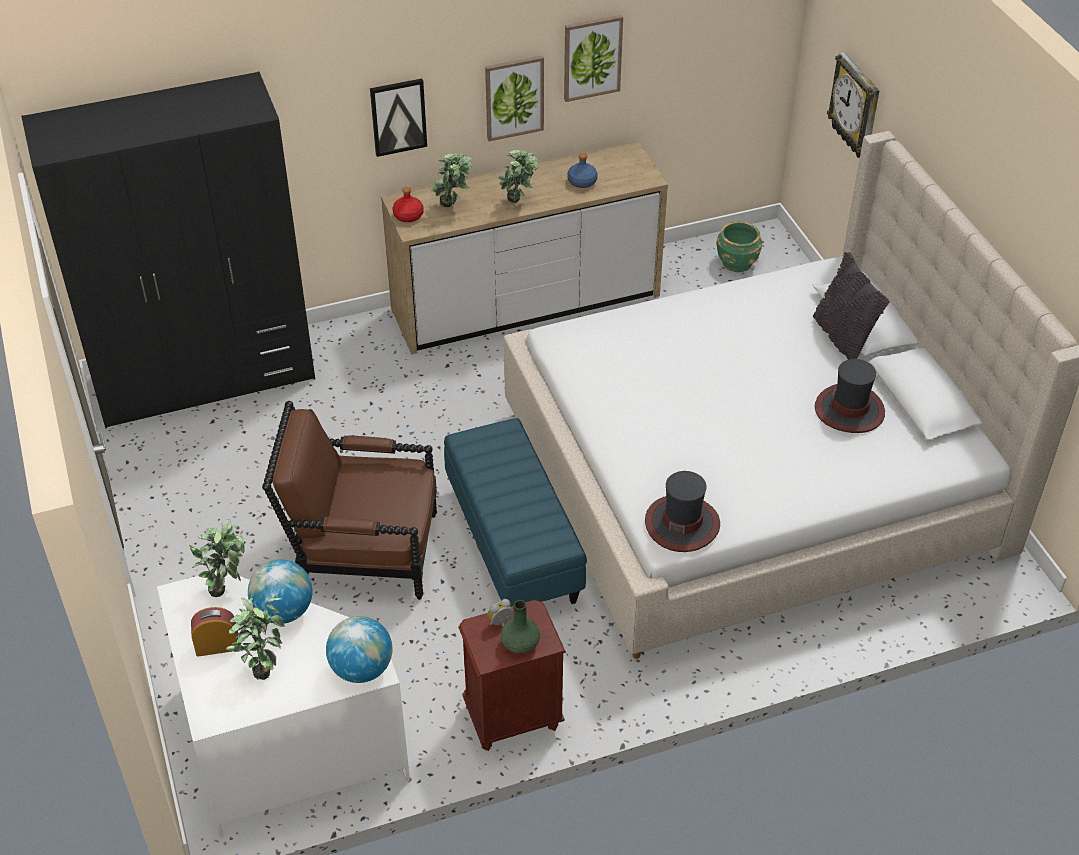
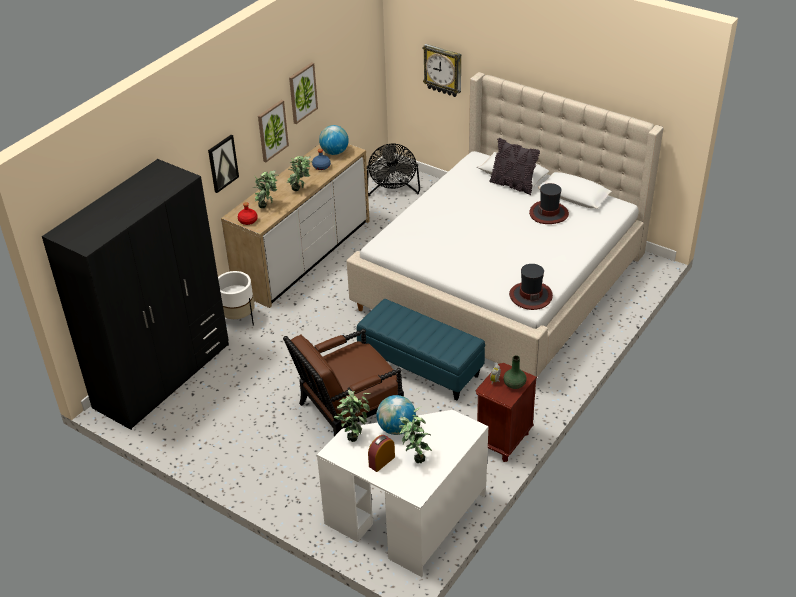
camera: 35 degrees left, 5 degrees down
(360, 350) = (238, 319): none -> white planter
(361, 669) = (464, 430): globe -> globe (334, 152)
(737, 262) = (391, 189): green planter -> black fan

